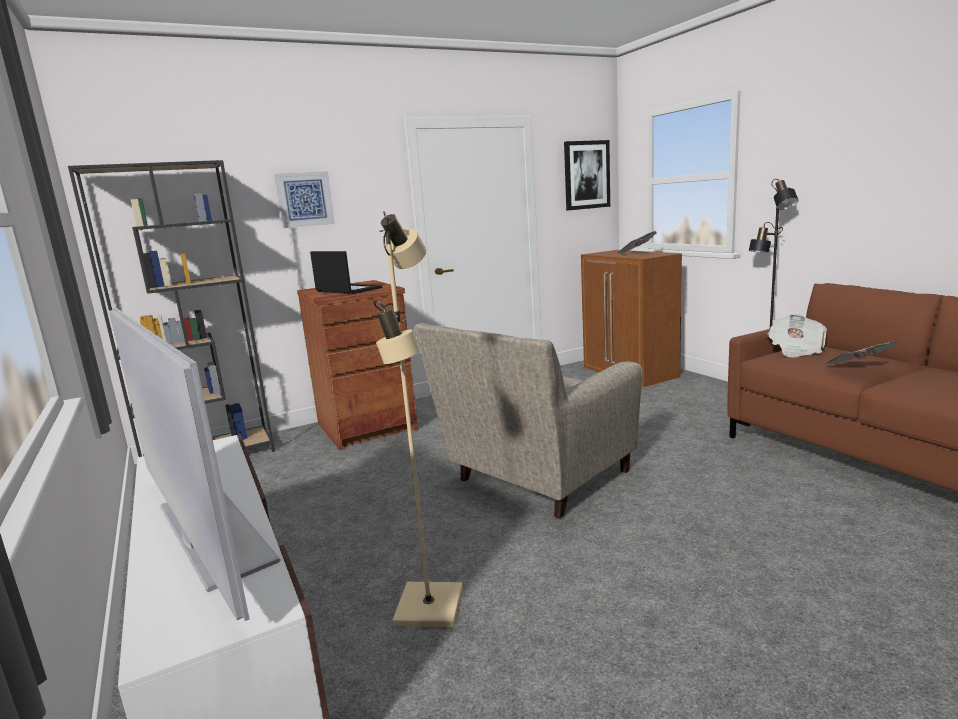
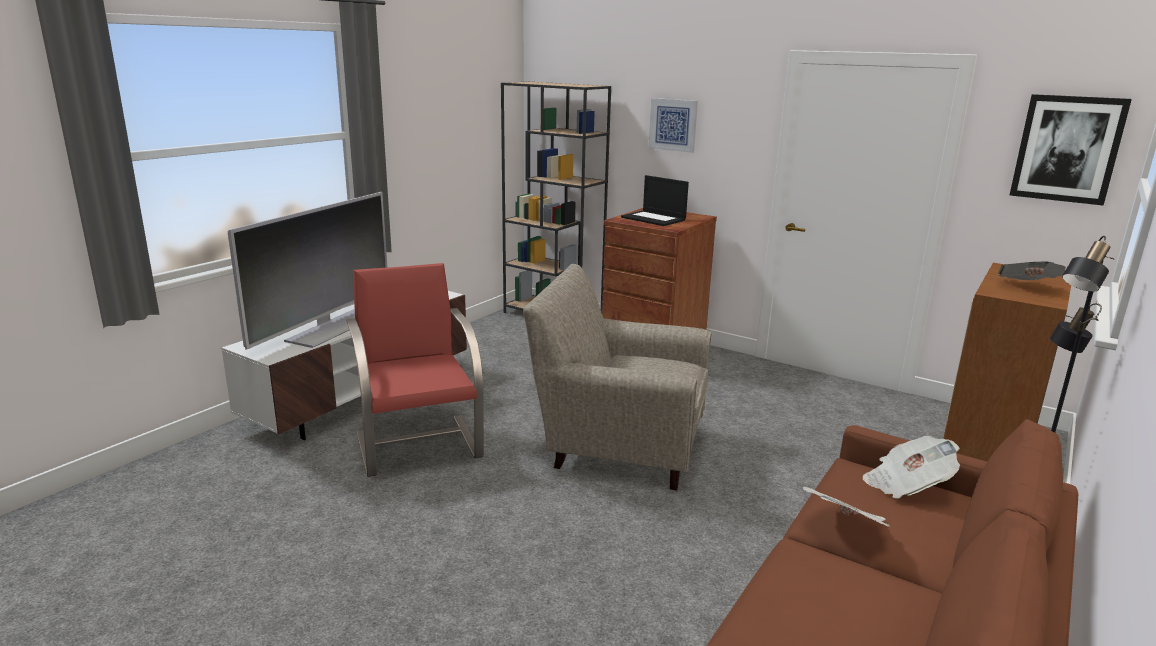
camera: 60 degrees right, 5 degrees up
(347, 290) = (654, 219): laptop -> laptop turned 120 degrees clockwise
(429, 606) = (418, 444): beige floor lamp -> red armchair

